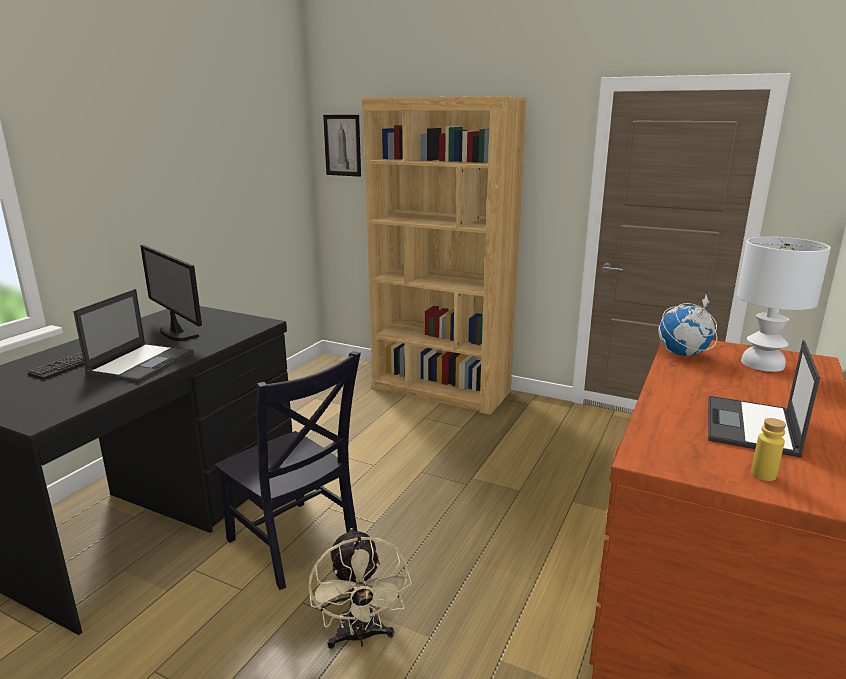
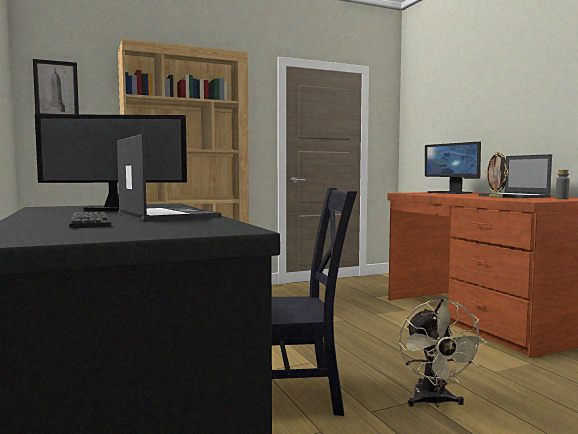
camera: 50 degrees left, 15 degrees down
(360, 636) = (434, 402): beige fan -> beige fan turned 60 degrees clockwise
(683, 354) = (420, 193): globe -> none
(688, 419) = (496, 197): none -> picture frame
(763, 364) = (450, 193): white table lamp -> monitor
(763, 474) = (561, 199): yellow bottle -> grey bottle

